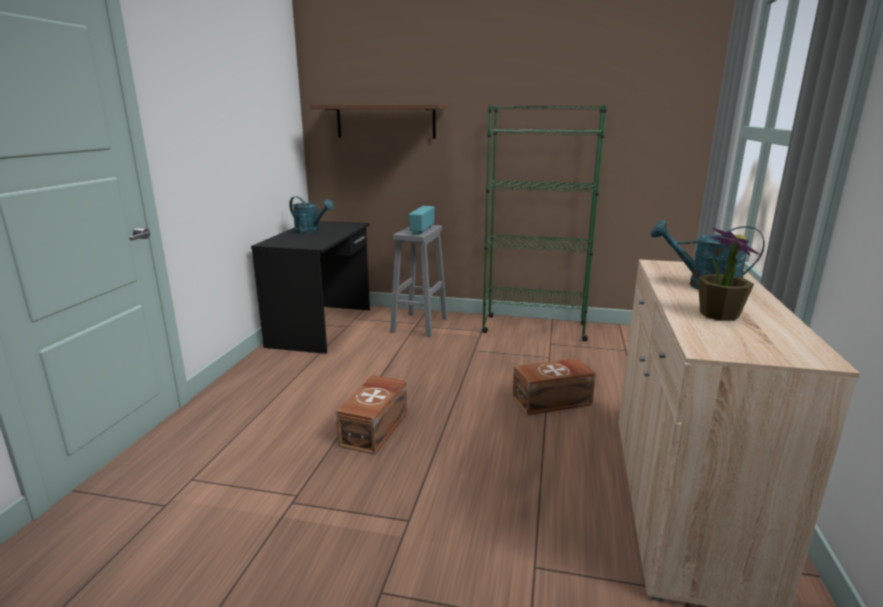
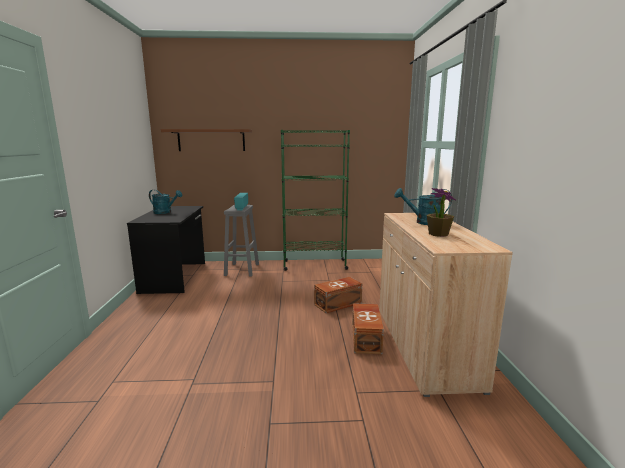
camera: 15 degrees left, 5 degrees down
(376, 428) = (234, 333): brown storage box -> brown storage box (367, 338)

